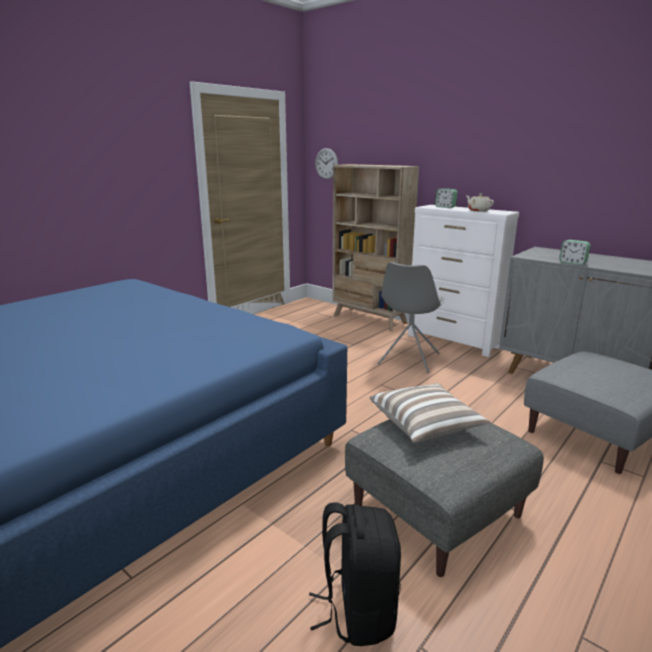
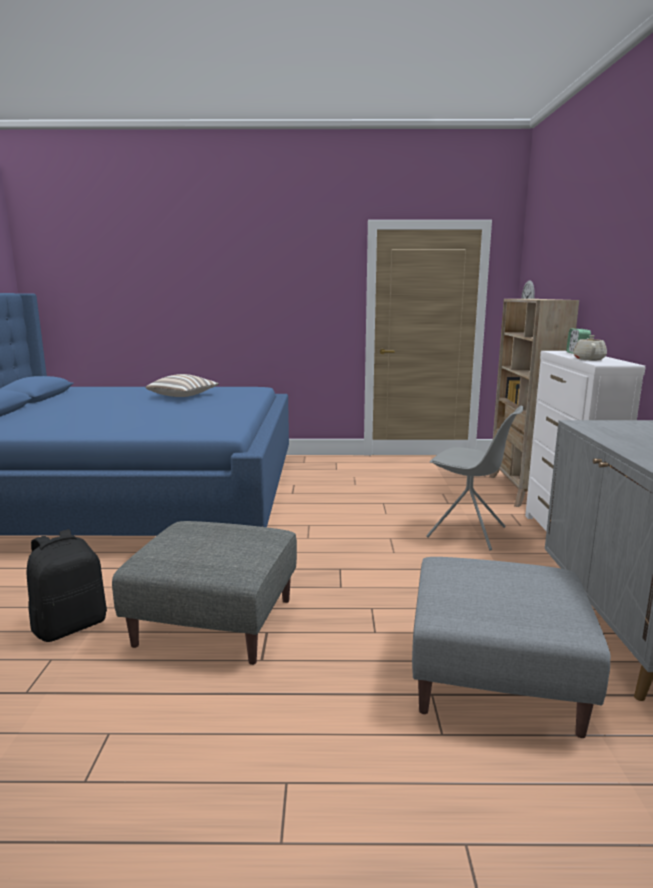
camera: 50 degrees right, 5 degrees down
(408, 359) = (468, 532): grey chair -> grey chair turned 135 degrees counterclockwise
(426, 425) = (226, 534): pillow -> pillow (183, 396)
(572, 262) = (608, 439): alarm clock -> none

